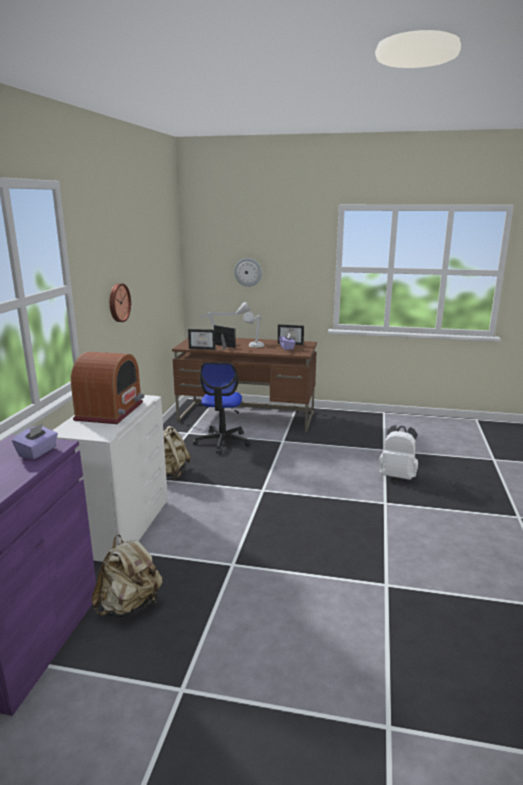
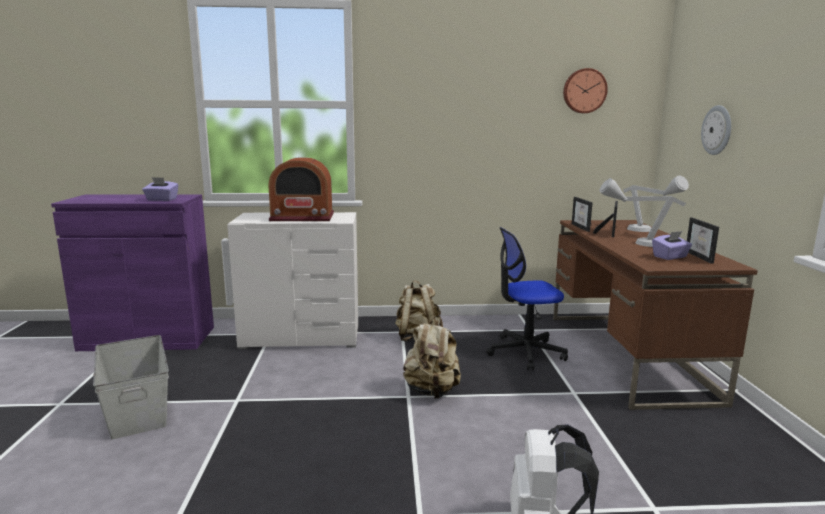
camera: 75 degrees right, 5 degrees down
(118, 302) = (449, 136): wall clock -> wall clock (584, 91)
(129, 606) = (179, 363): beige backpack -> beige backpack (432, 391)
(220, 624) = (137, 408): none -> grey storage box

